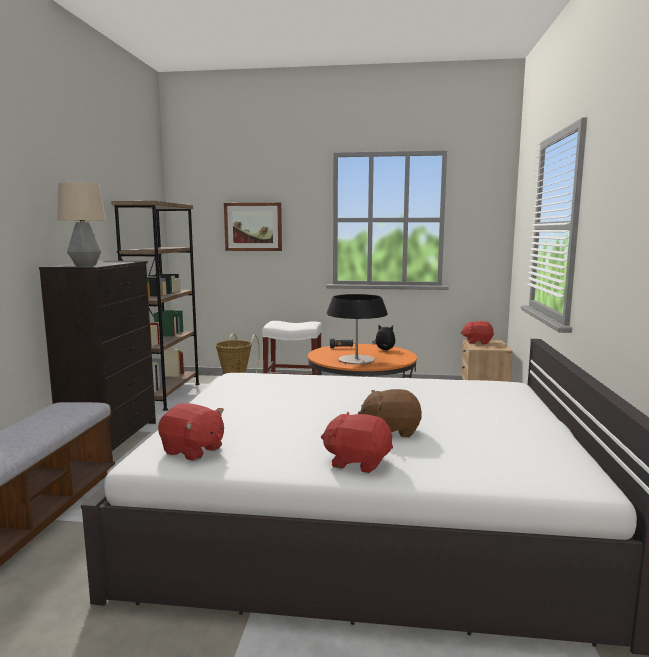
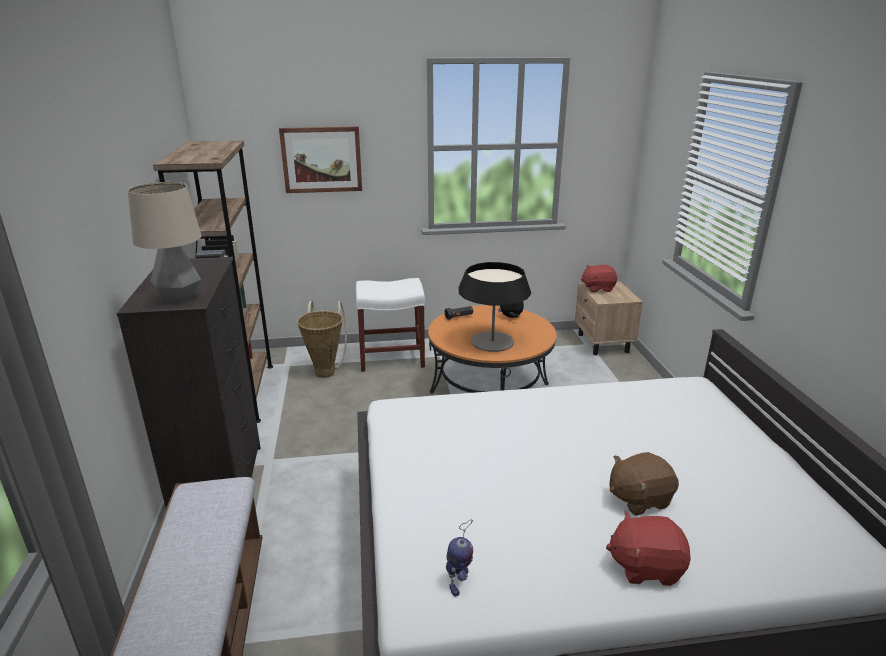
camera: 15 degrees left, 15 degrees up
(193, 450) = (458, 582): red plush toy -> toy robot

